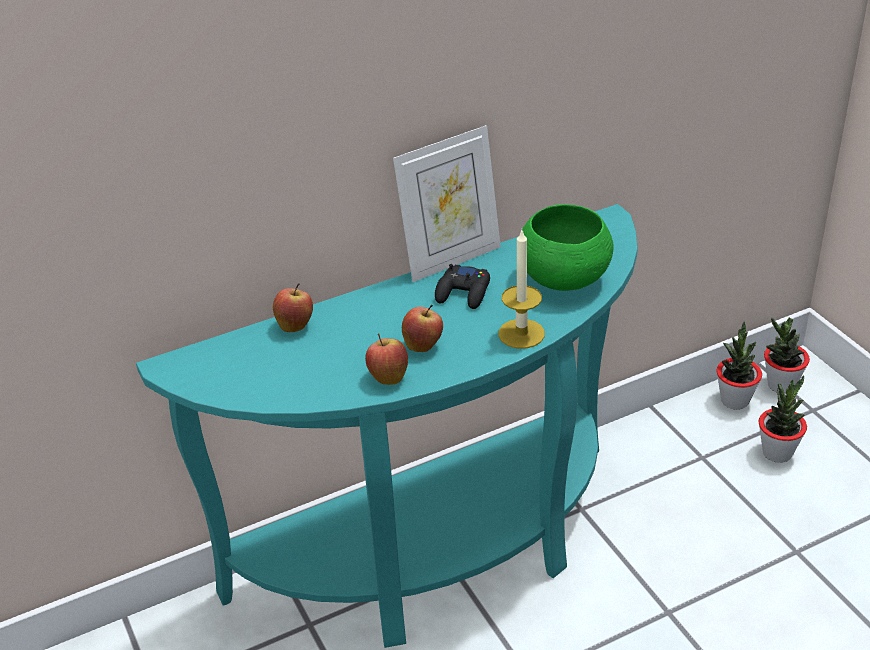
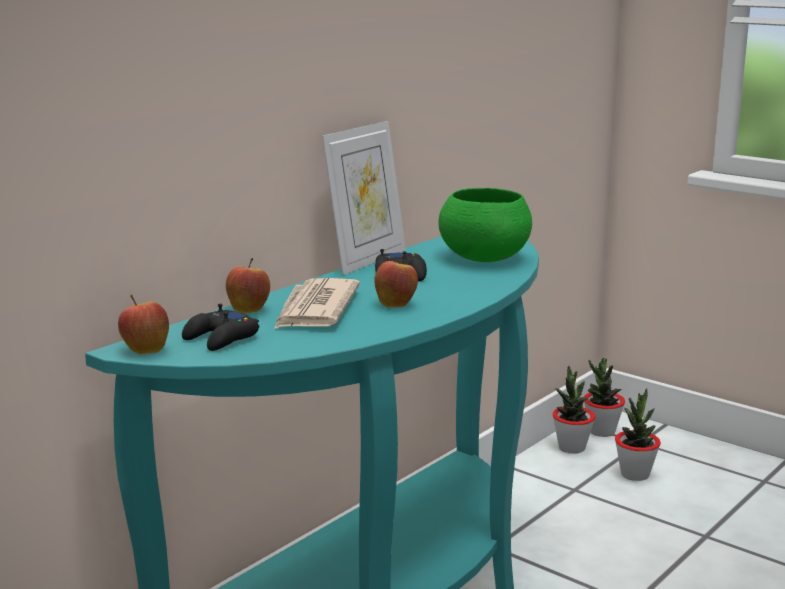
camera: 25 degrees left, 20 degrees down
(245, 367) = (221, 338): none -> black game controller
(349, 338) = (315, 309): none -> newspaper
(388, 377) = (382, 324): apple -> apple (145, 350)
(521, 333) = (482, 288): candle -> none

